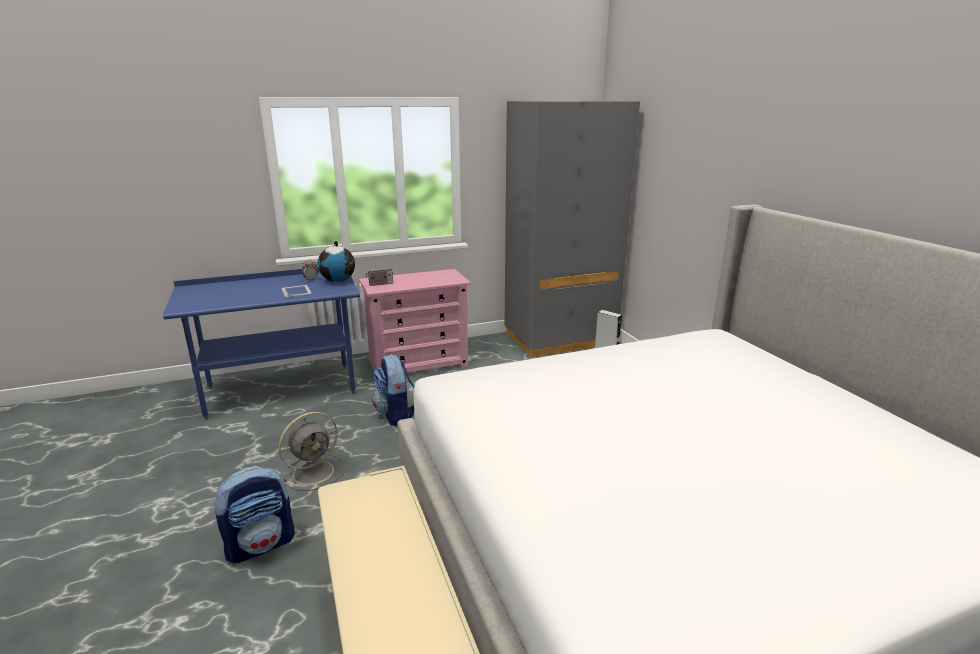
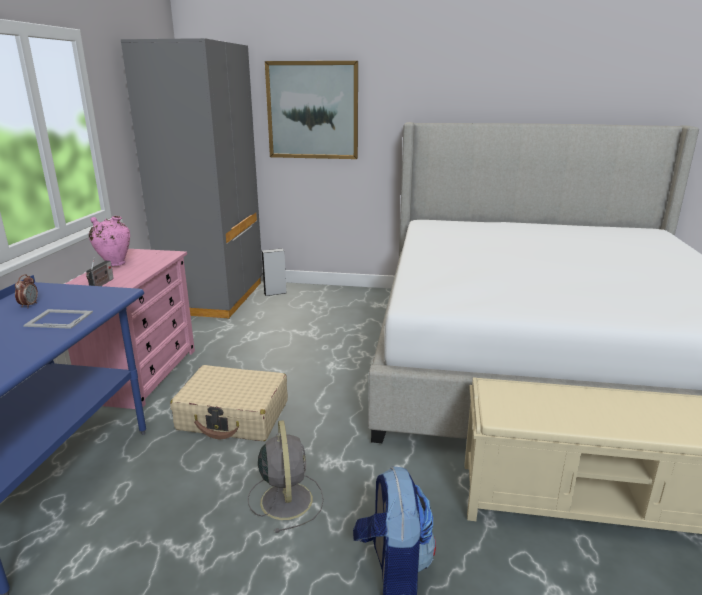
camera: 60 degrees left, 0 degrees up
(338, 281) = (74, 292): globe -> none
(396, 415) = (233, 416): backpack -> beige suitcase
(419, 275) = (114, 264): none -> pink vase
(679, 175) = (312, 110): none -> picture

